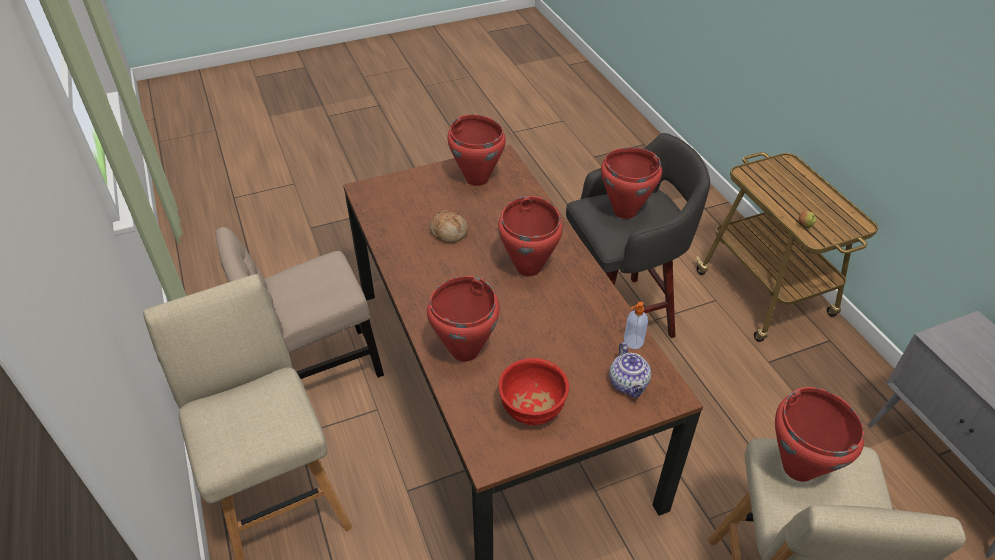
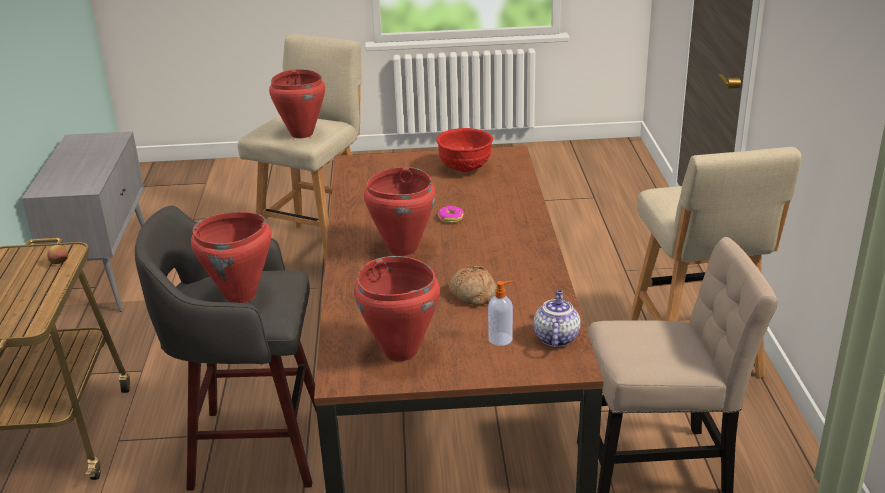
camera: 160 degrees left, 15 degrees down
(464, 351) = (503, 203): red cooking pot -> none
(507, 317) = (451, 218): none -> donut
(629, 384) = (378, 170): teapot -> teapot (555, 337)
(632, 342) = (351, 189): soap dispenser -> soap dispenser (501, 339)

